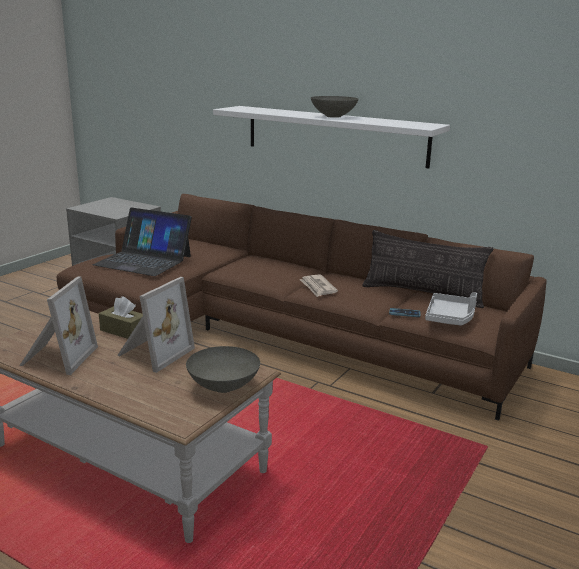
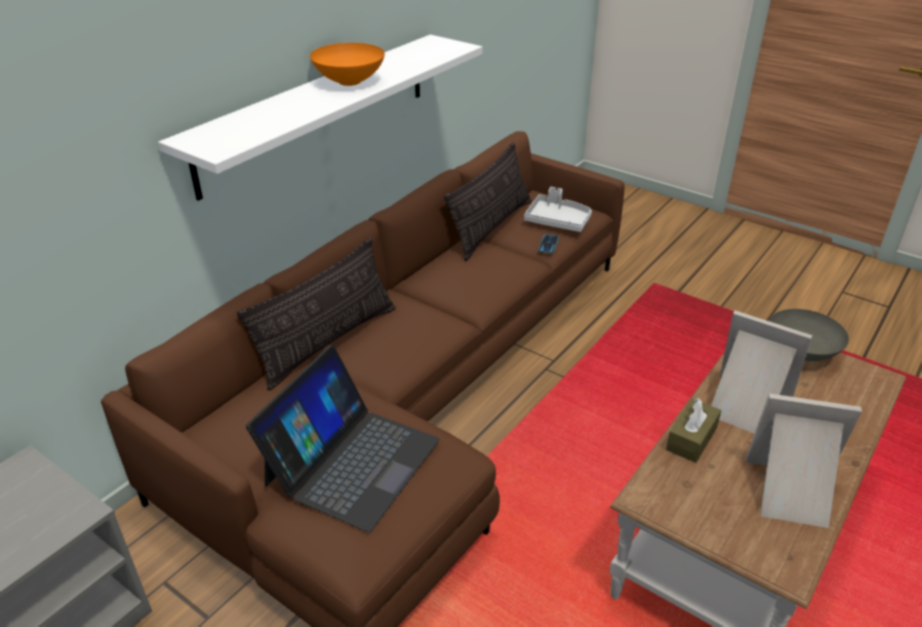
camera: 85 degrees left, 15 degrees up
(253, 256) = (327, 343): none -> pillow
(318, 287) = (470, 293): newspaper -> none
(333, 116) = (350, 82): grey bowl -> orange bowl

